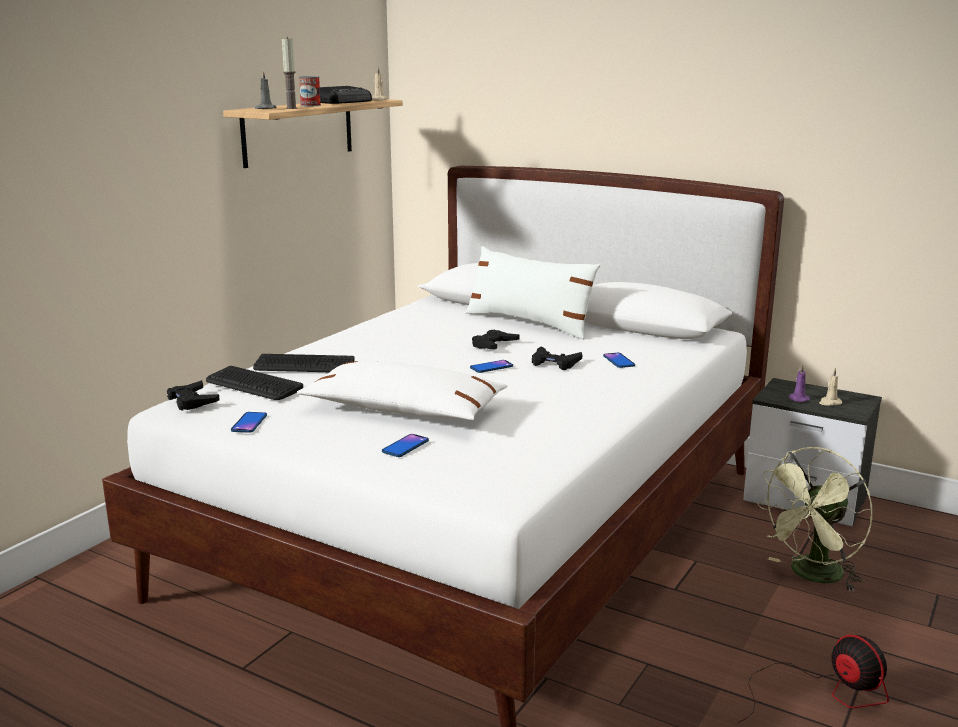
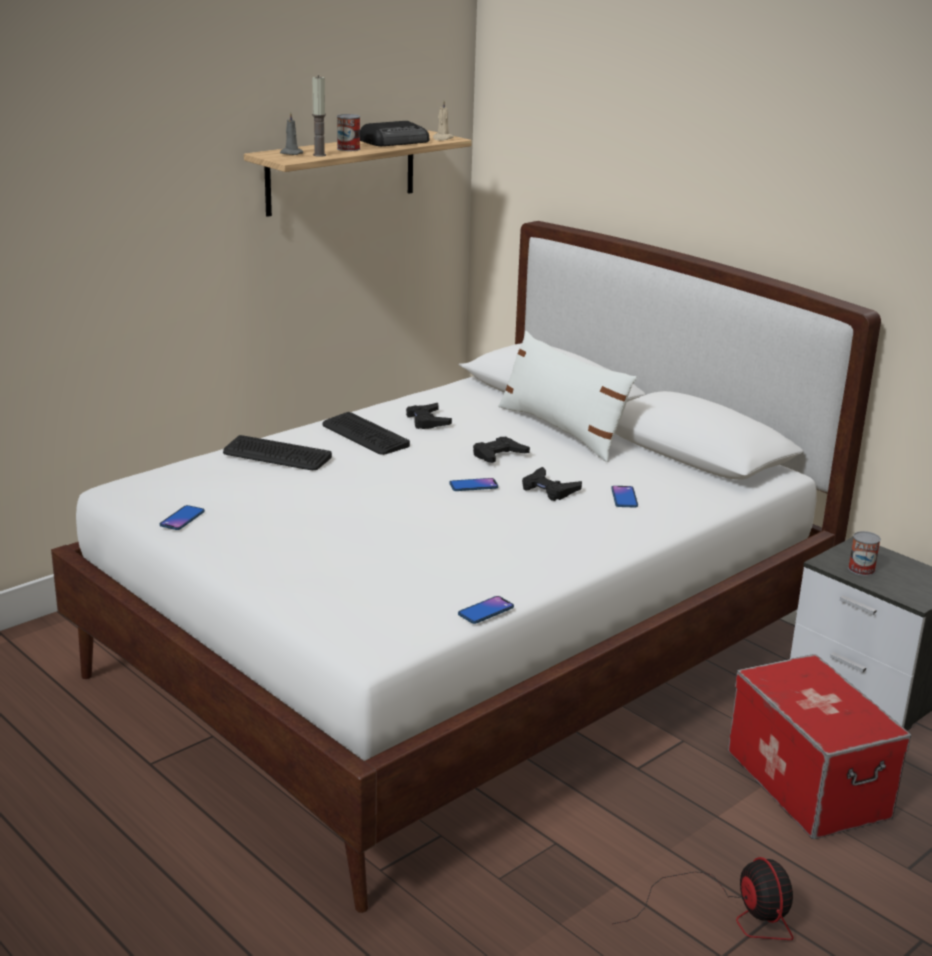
camera: 15 degrees right, 5 degrees up
(192, 401) = (142, 483): black game controller -> black game controller (427, 421)
(253, 385) = (210, 473): keyboard -> keyboard (364, 435)
(404, 410) = (345, 526): white pillow -> none
(405, 446) = (316, 571): phone -> phone (486, 611)
(798, 399) = (861, 569): purple candle -> can
(812, 576) = (808, 784): green fan -> storage box
(829, 403) = (897, 581): beige candle -> none

